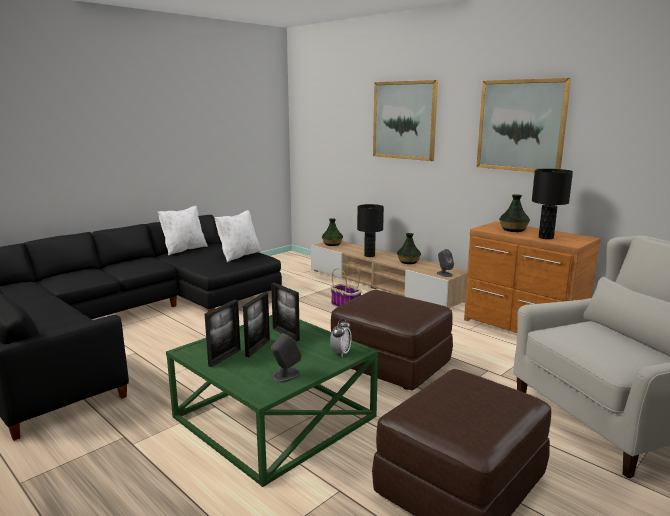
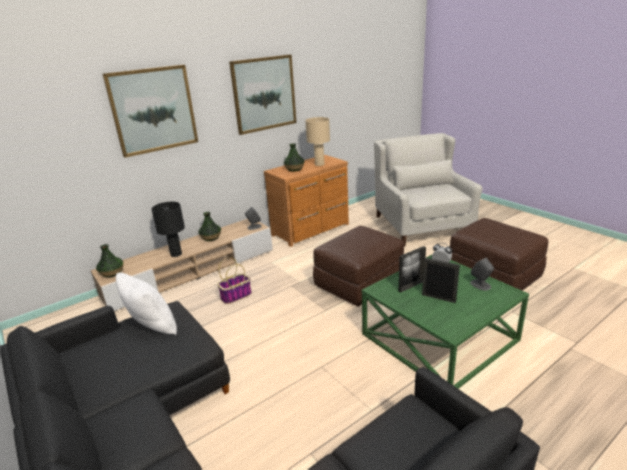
camera: 80 degrees left, 10 degrees up
(184, 249) = (83, 381): white pillow -> none
(225, 357) = (459, 312): picture frame -> none
(546, 237) = (319, 164): black table lamp -> beige table lamp

